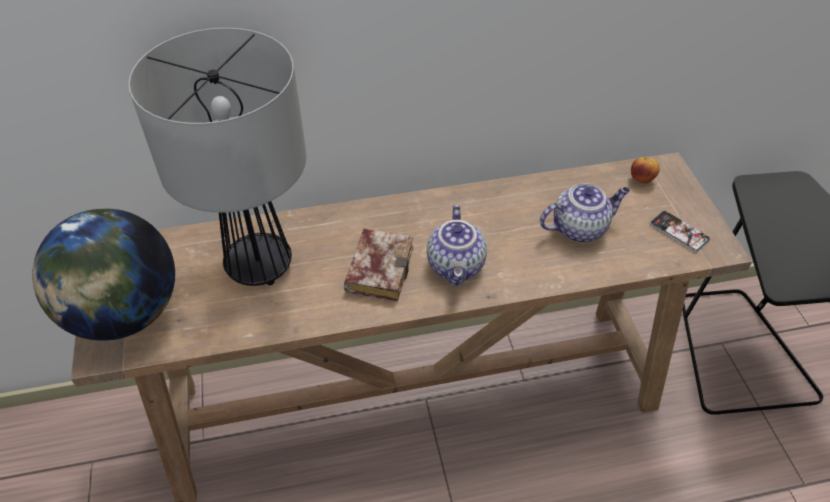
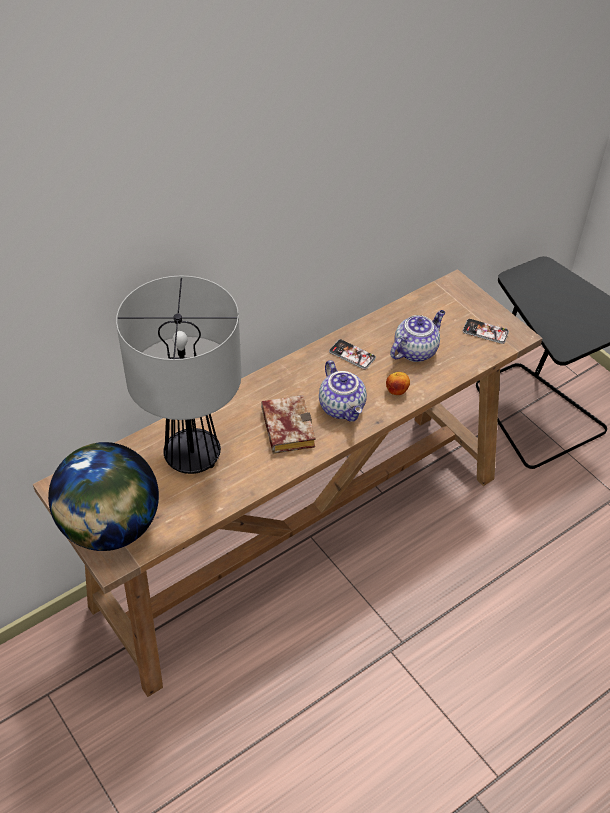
camera: 25 degrees left, 0 degrees up
(501, 210) = (352, 355): none -> phone
(641, 179) = (441, 299): apple -> apple (396, 391)

